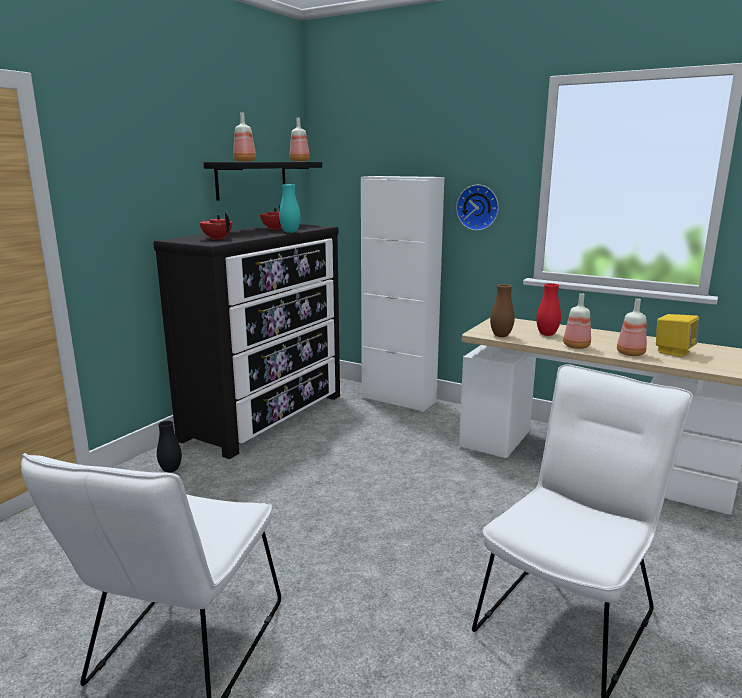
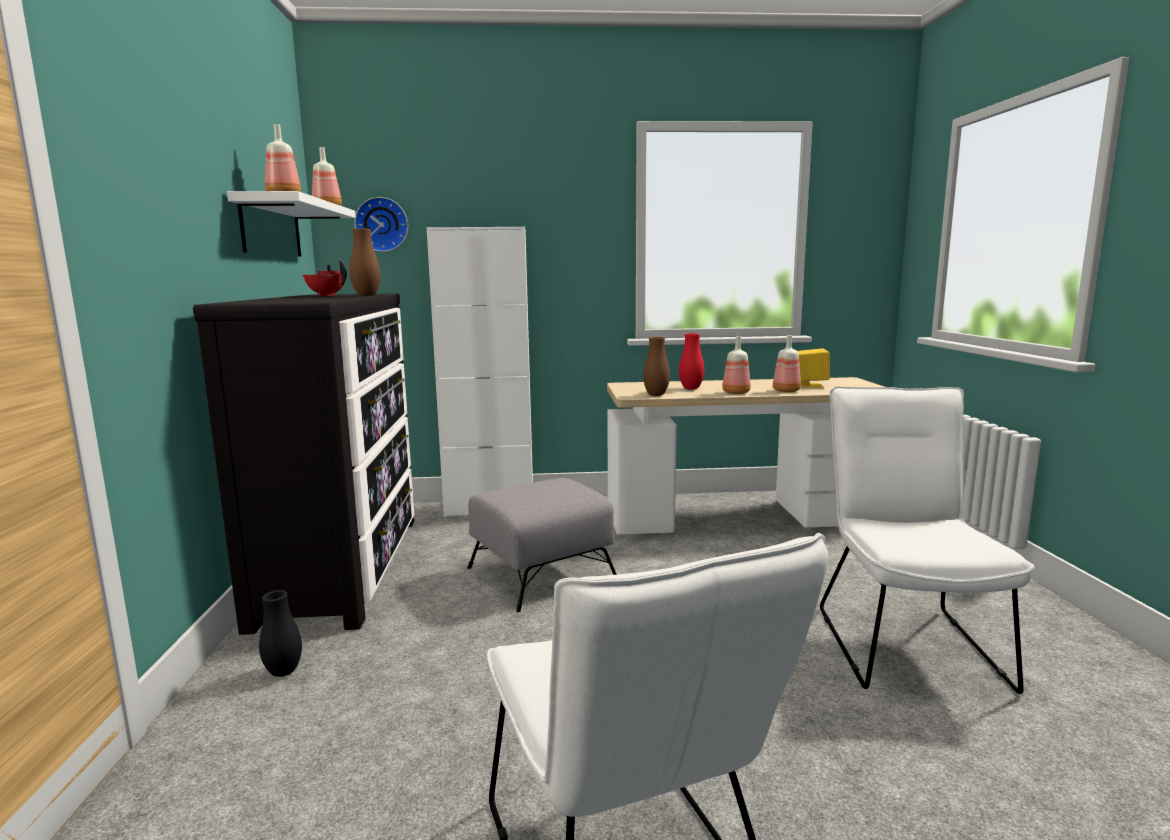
camera: 35 degrees left, 5 degrees down
(217, 239) = (295, 300): red teapot -> none
(252, 180) = (271, 228): black shelf -> white shelf
(290, 232) = (366, 295): turquoise vase -> brown vase
(369, 459) = (542, 574): none -> grey ottoman
(478, 207) = (566, 264): wall clock -> wall clock (382, 224)

